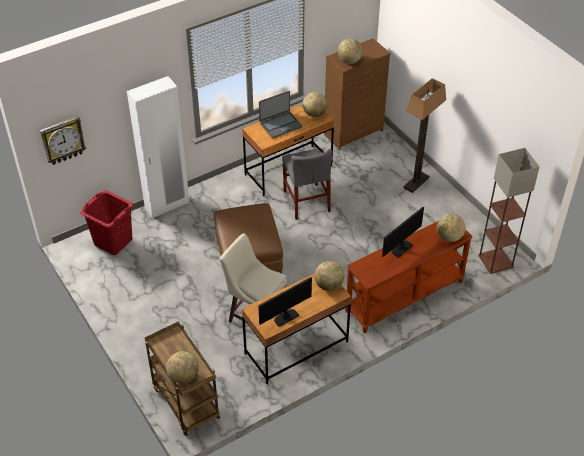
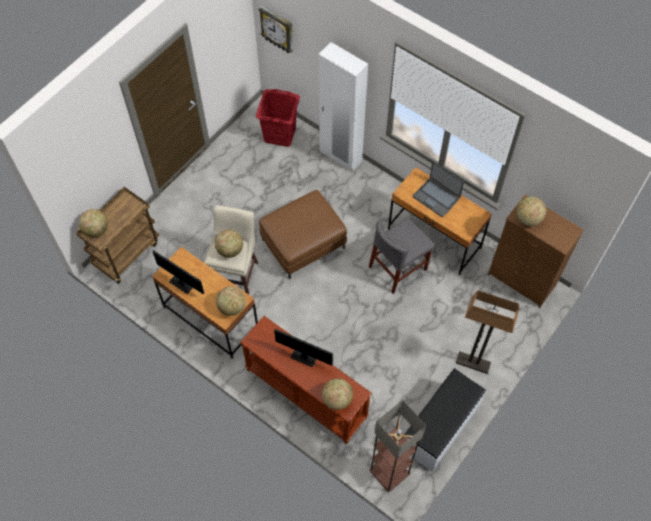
camera: 70 degrees right, 15 degrees up
(314, 114) = (469, 222): globe -> globe (230, 250)
(466, 218) = (441, 427): none -> white bench

